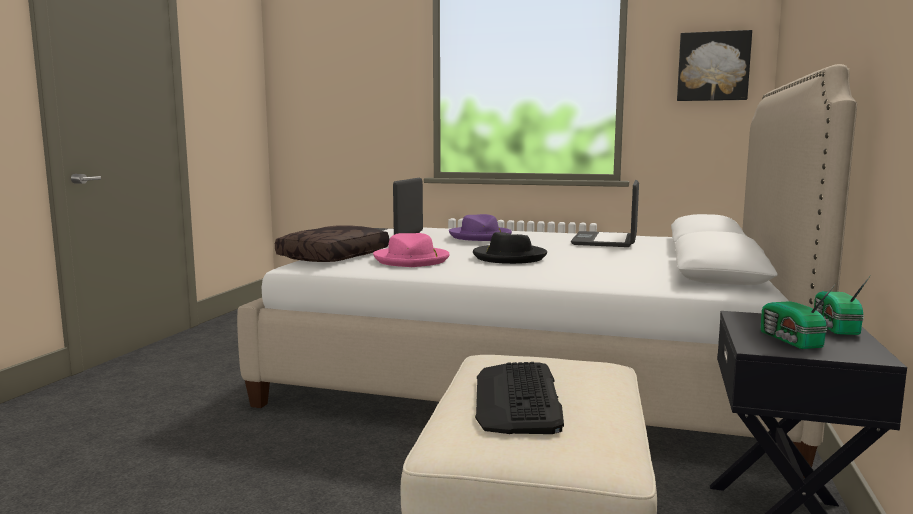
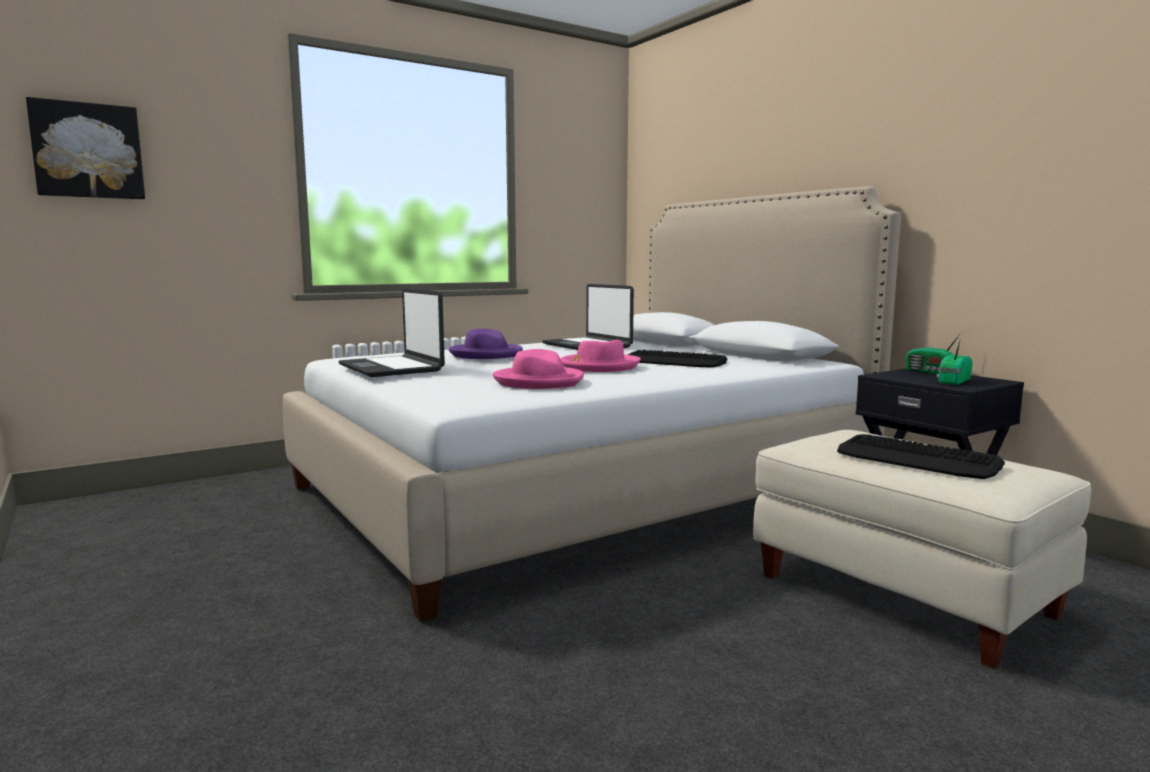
camera: 50 degrees left, 0 degrees up
(335, 256) = (446, 392): brown pillow -> none
(509, 257) = (599, 366): black hat -> pink hat
(593, 264) = (674, 361): none -> keyboard
(713, 66) = (585, 177): picture -> picture (88, 151)
(790, 340) = (952, 381): radio -> radio turned 105 degrees clockwise

